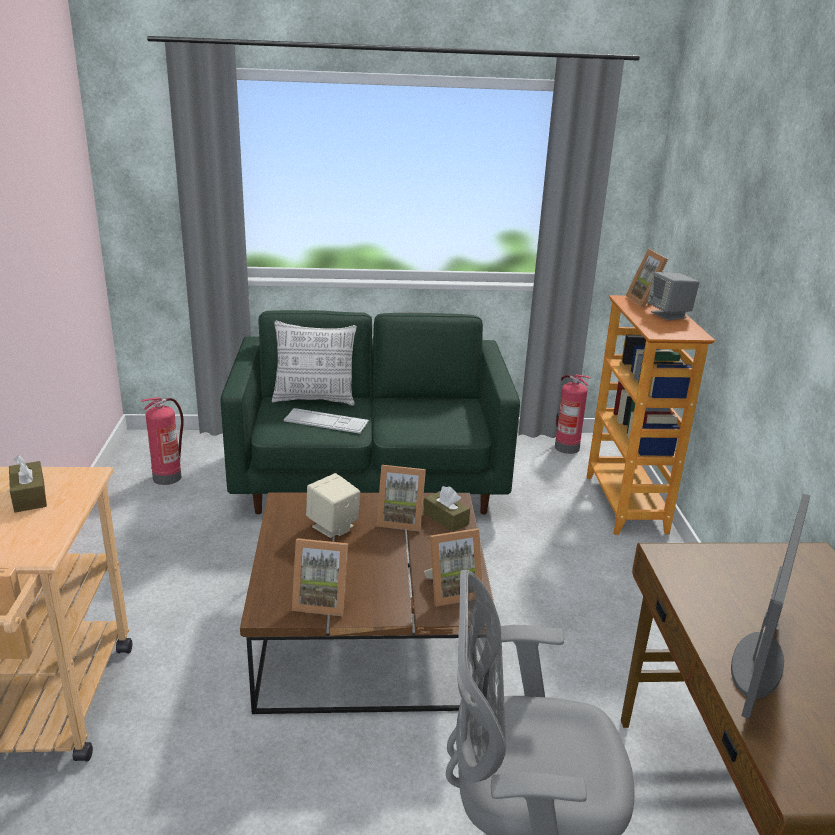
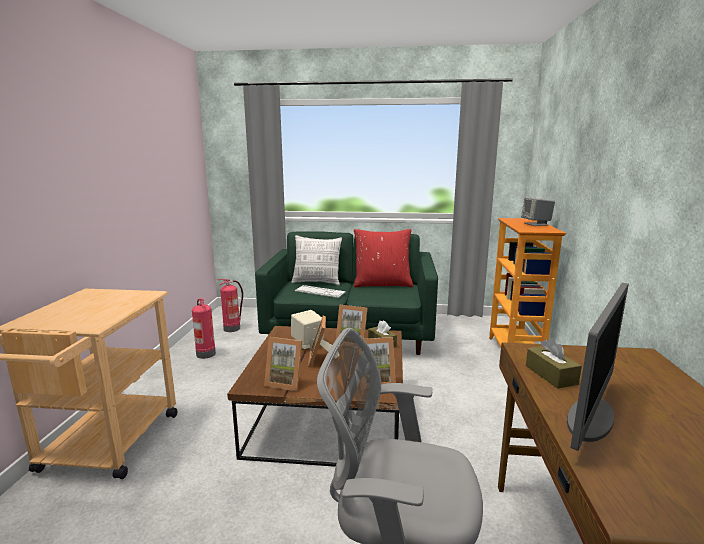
camera: 10 degrees right, 10 degrees down
(29, 496) = (109, 301): brown tissue box -> brown tissue box (551, 375)
(423, 400) = (382, 284): none -> red pillow
(565, 447) = (477, 322): fire extinguisher -> fire extinguisher (205, 354)
(646, 301) = (522, 220): picture frame -> picture frame (321, 360)

